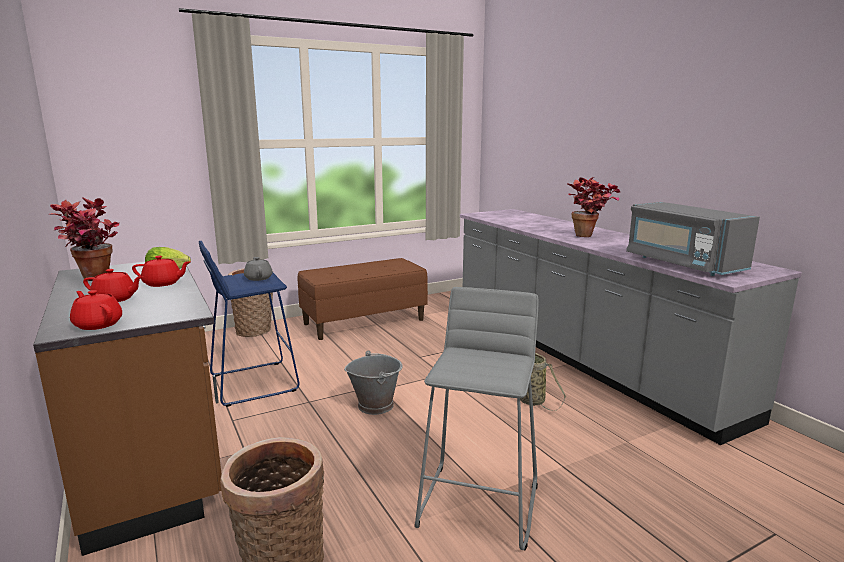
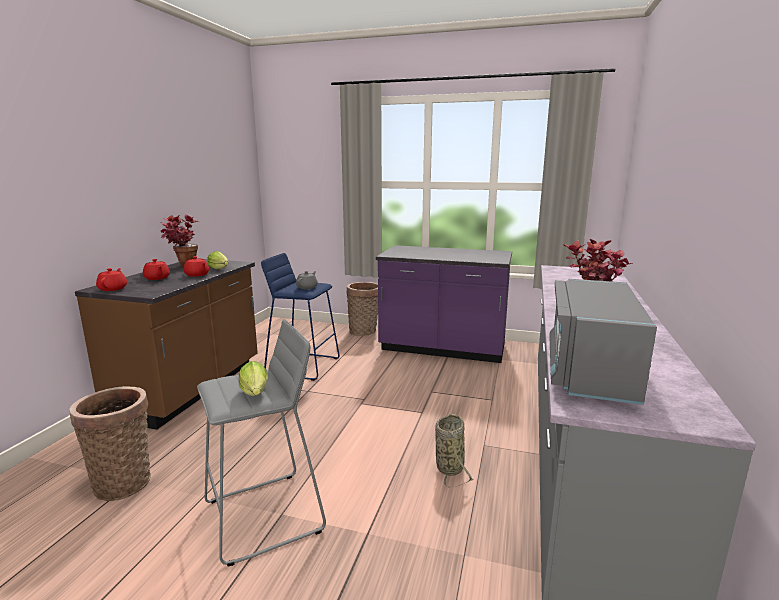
camera: 45 degrees right, 0 degrees up
(364, 321) = (442, 349): brown bench -> purple counter
(375, 405) = (337, 412): grey bucket -> none
(504, 362) = (255, 394): none -> lettuce

